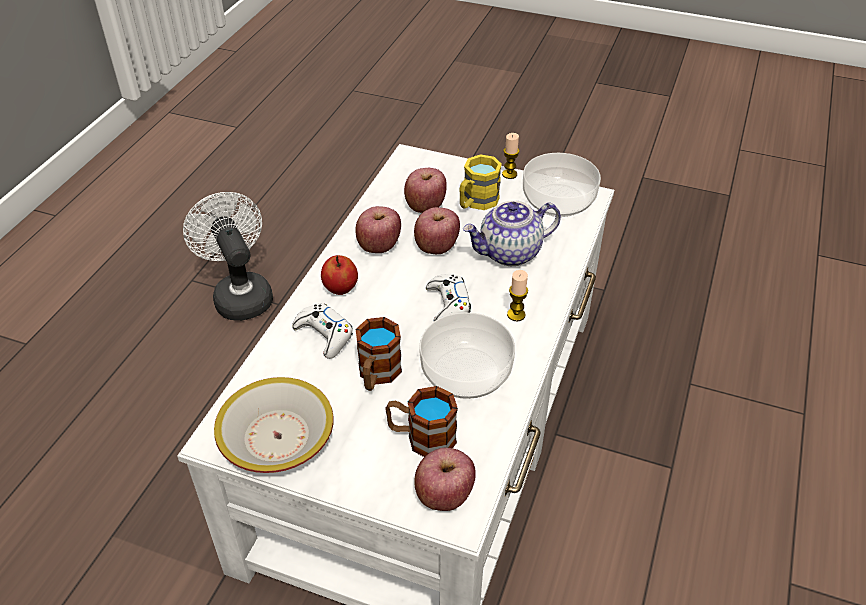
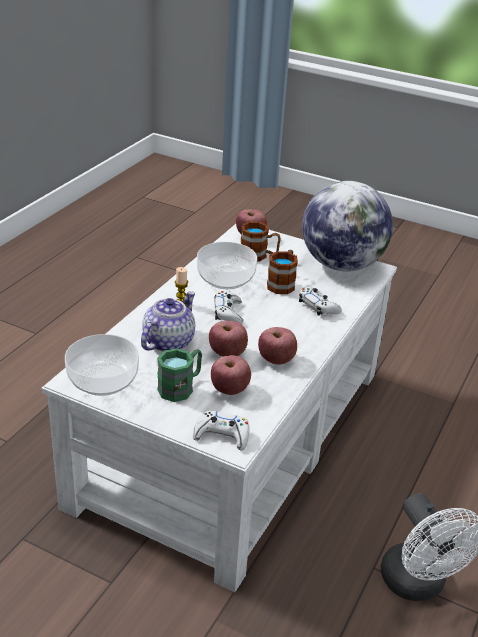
camera: 175 degrees left, 10 degrees down
(278, 437) = (341, 265): bowl -> globe
(340, 289) = (308, 332): apple -> none
(424, 164) = (222, 435): none -> white game controller
(476, 203) = (181, 387): yellow mug -> green mug
(509, 174) = (136, 412): candle -> none
(510, 253) = (168, 341): teapot -> teapot turned 45 degrees counterclockwise

